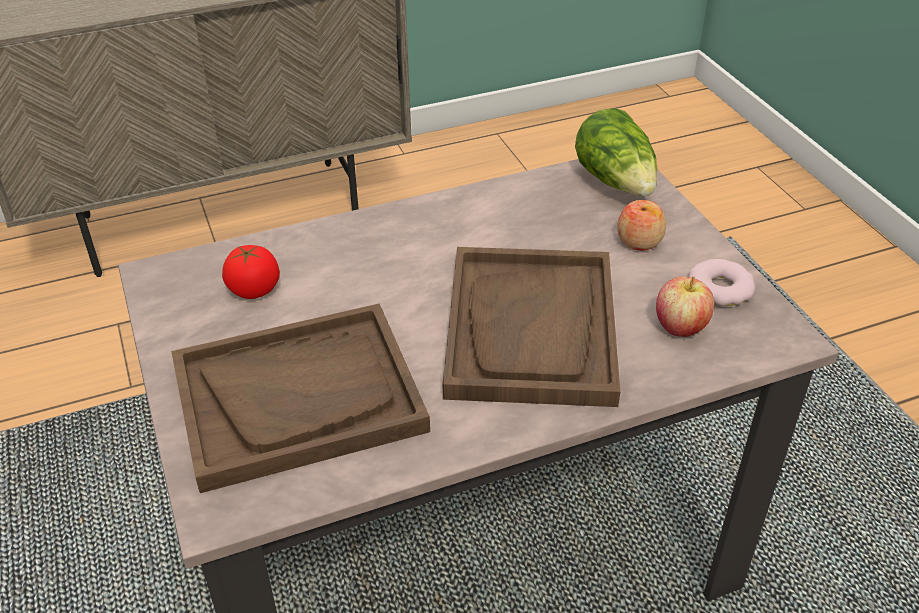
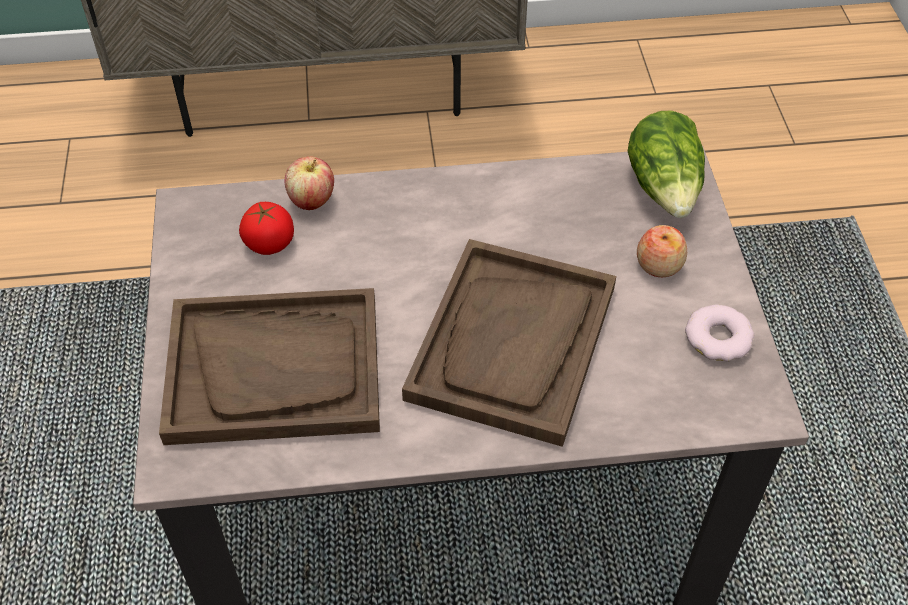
camera: 15 degrees right, 10 degrees up
(680, 327) = (659, 373): apple -> apple (311, 201)

